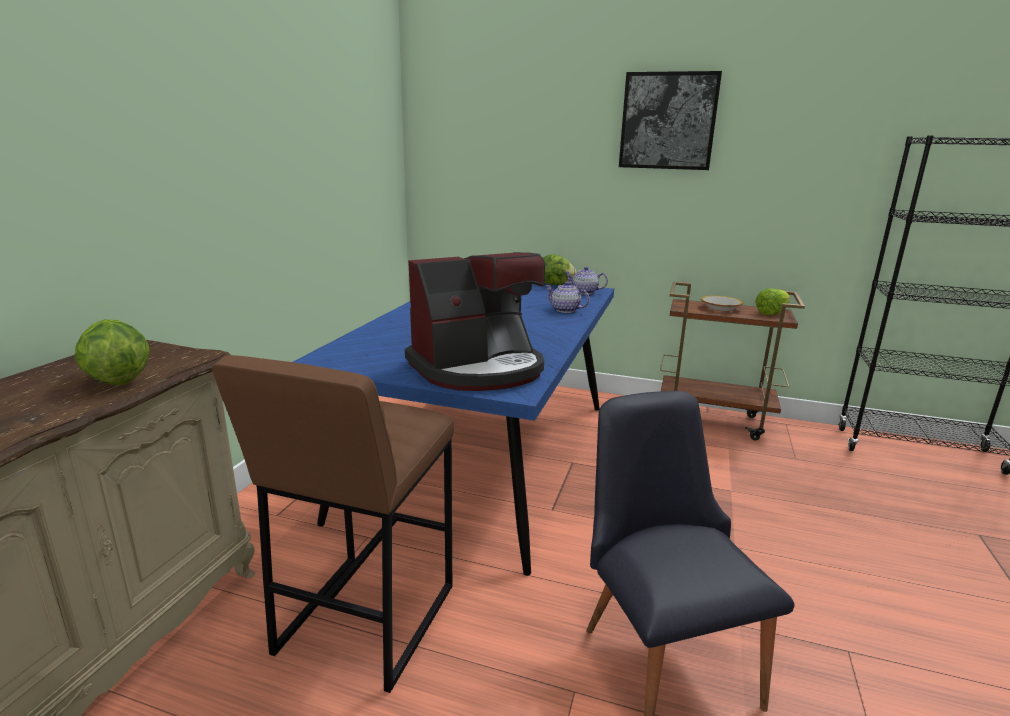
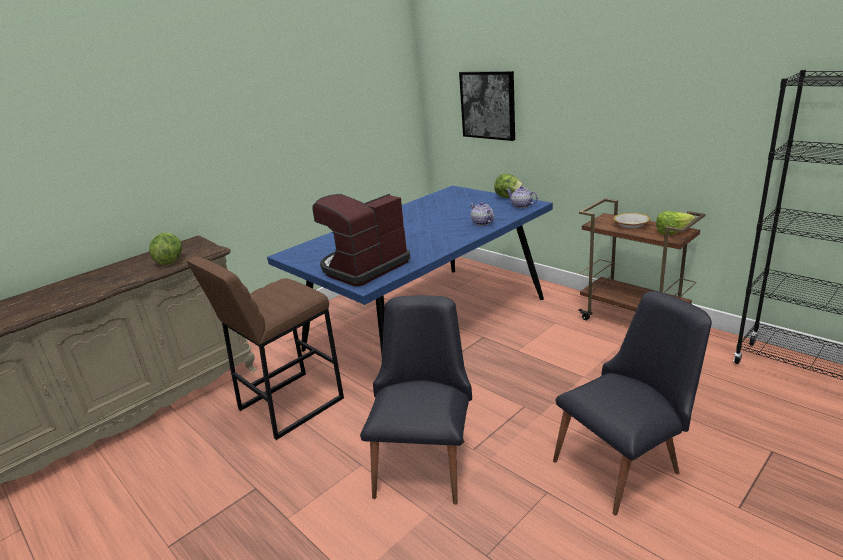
camera: 30 degrees right, 5 degrees up
(478, 369) = (363, 267): coffee machine -> coffee machine turned 135 degrees clockwise
(668, 121) = (595, 61): picture -> picture (488, 105)
(882, 586) = (626, 463): none -> black chair

